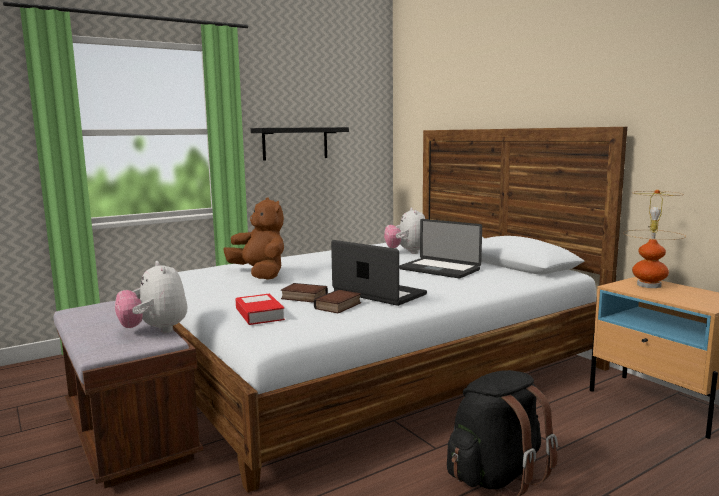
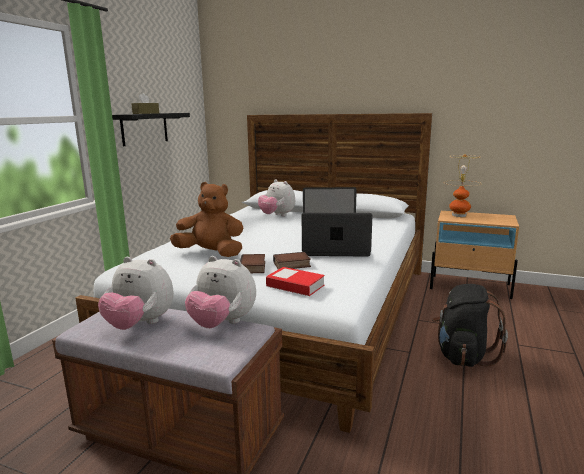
camera: 35 degrees left, 5 degrees up
(106, 316) = (140, 325): none -> plush toy
(290, 127) = (146, 113): none -> brown tissue box
(338, 306) = (332, 266): book -> book (253, 267)

